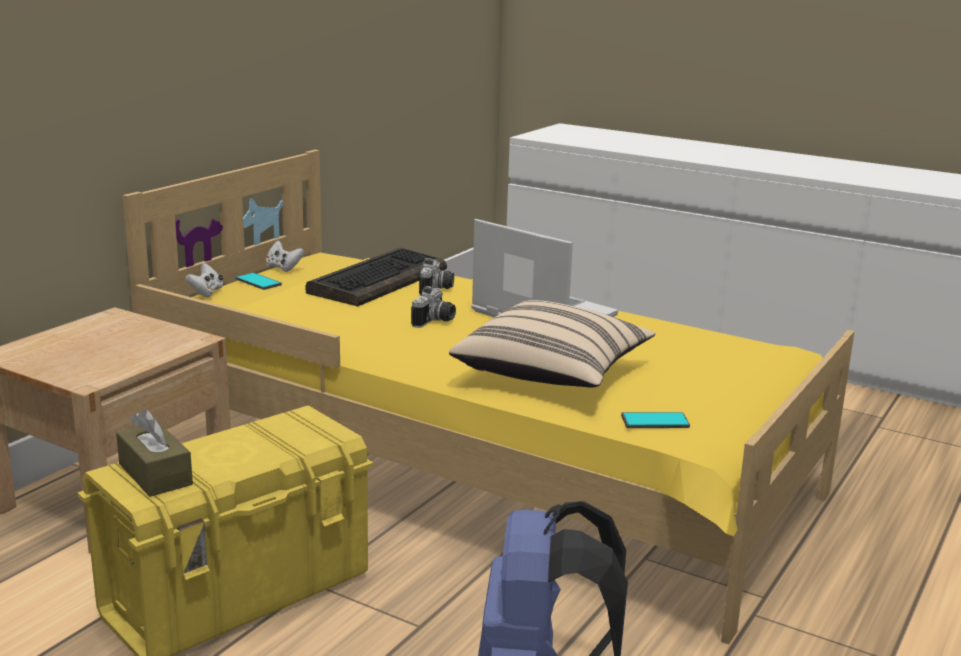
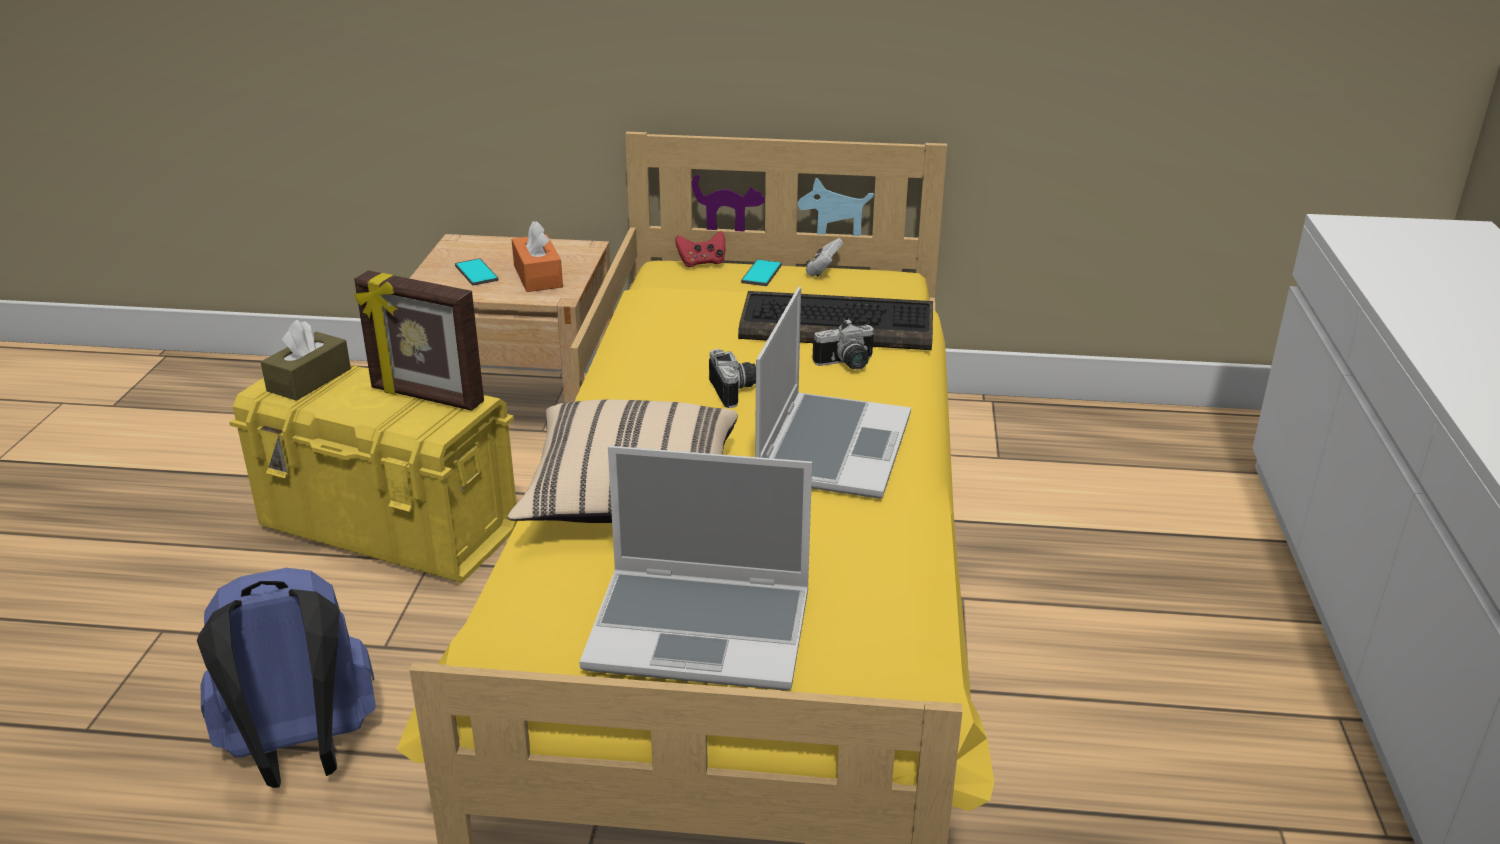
camera: 65 degrees right, 10 degrees up
(143, 338) = (538, 276): none -> orange tissue box
(206, 292) = (702, 263): white game controller -> red game controller
(266, 430) = (426, 397): none -> picture frame
(435, 321) = (736, 391): camera -> camera turned 105 degrees counterclockwise
(655, 421) = (532, 601): phone -> phone (476, 273)
(720, 383) = (703, 630): none -> laptop

